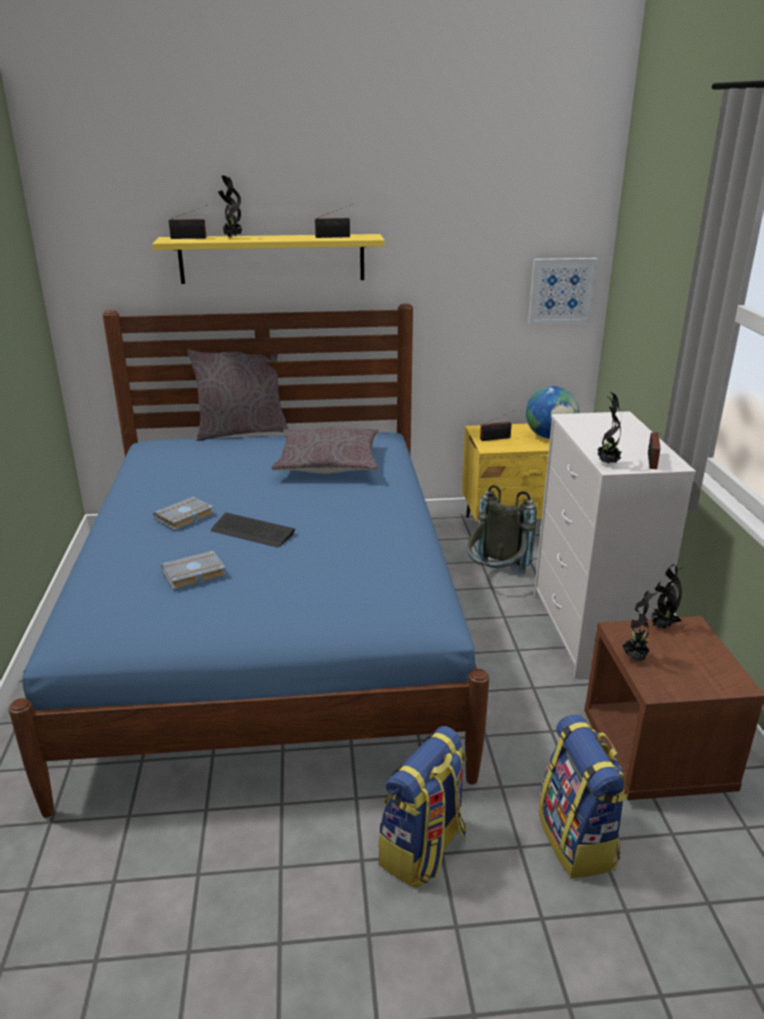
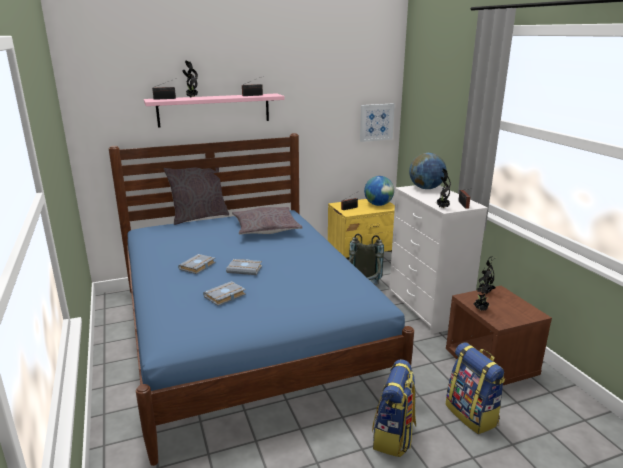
camera: 15 degrees left, 5 degrees down
(252, 532) = (245, 269): keyboard -> grey book
(272, 258) = (214, 110): yellow shelf -> pink shelf
(605, 421) = (426, 188): none -> globe

